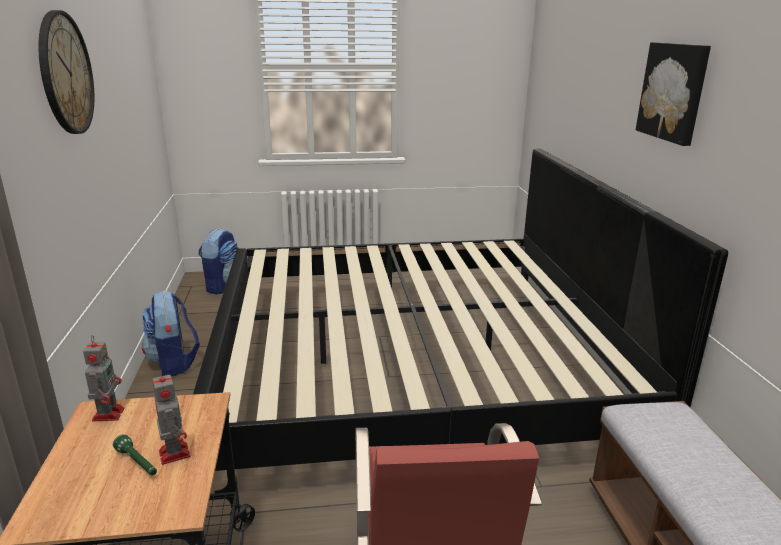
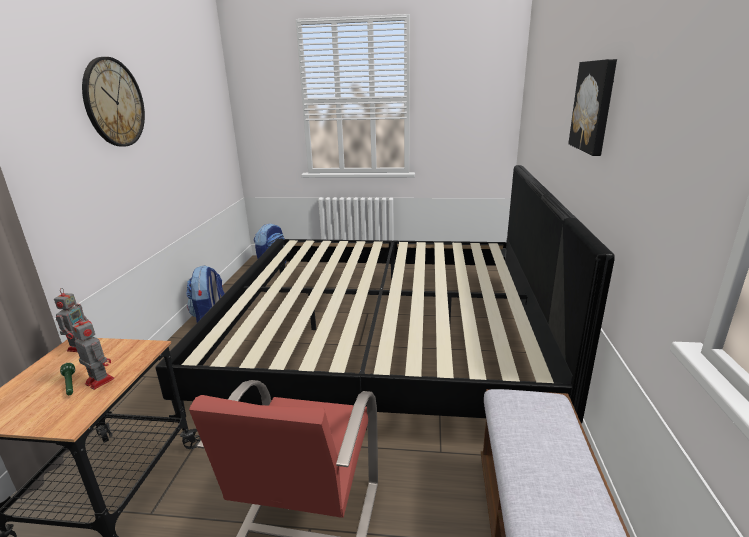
camera: 15 degrees right, 0 degrees up
(174, 452) = (99, 380): toy robot -> toy robot turned 45 degrees counterclockwise

